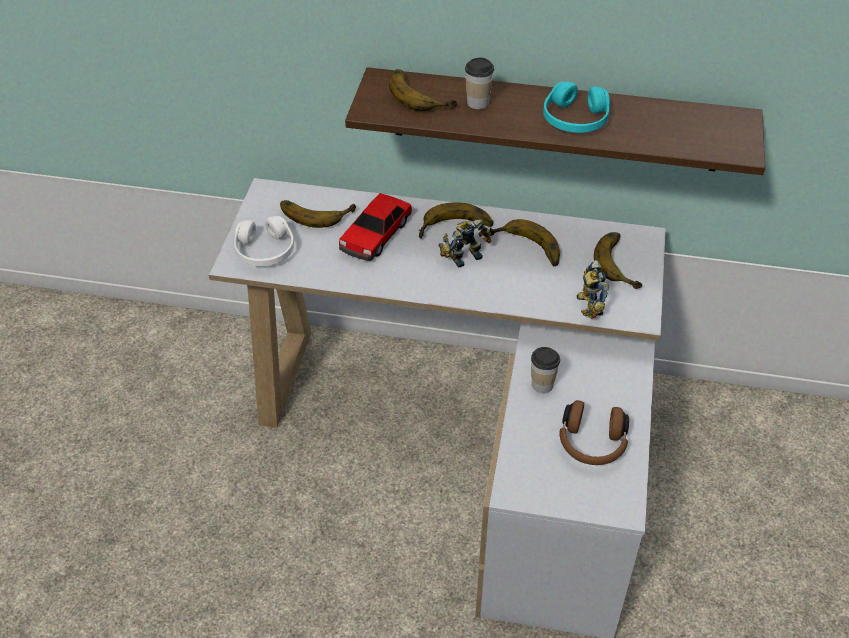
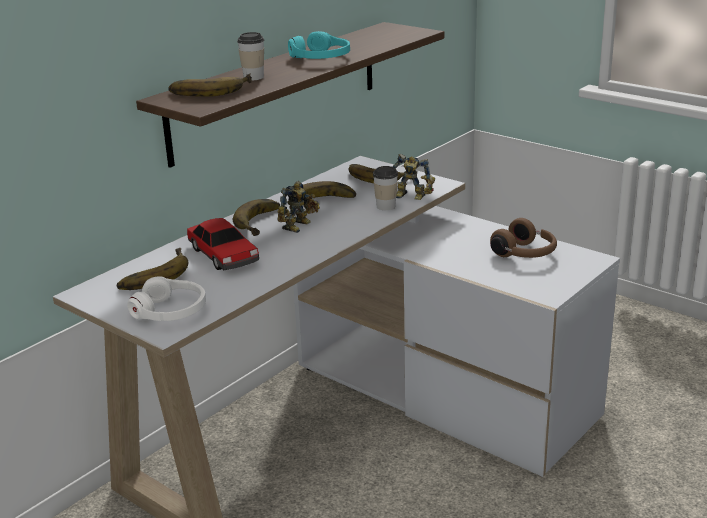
camera: 60 degrees left, 20 degrees down
(463, 256) = (299, 226): toy robot -> toy robot turned 150 degrees counterclockwise
(542, 385) = (448, 256): cup -> cup (386, 206)

